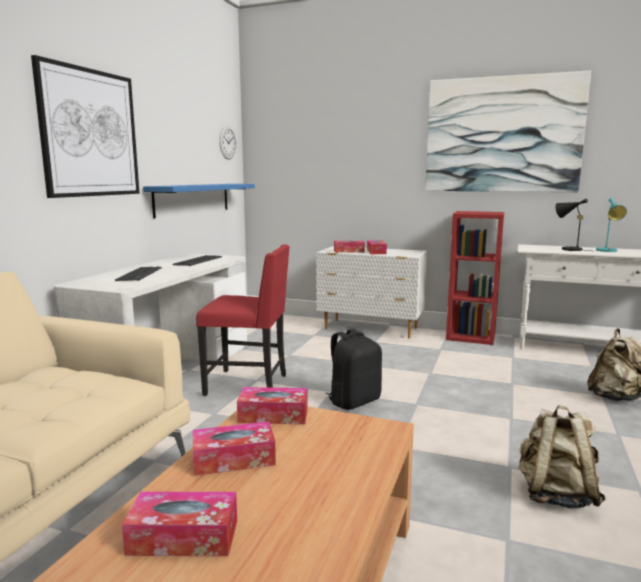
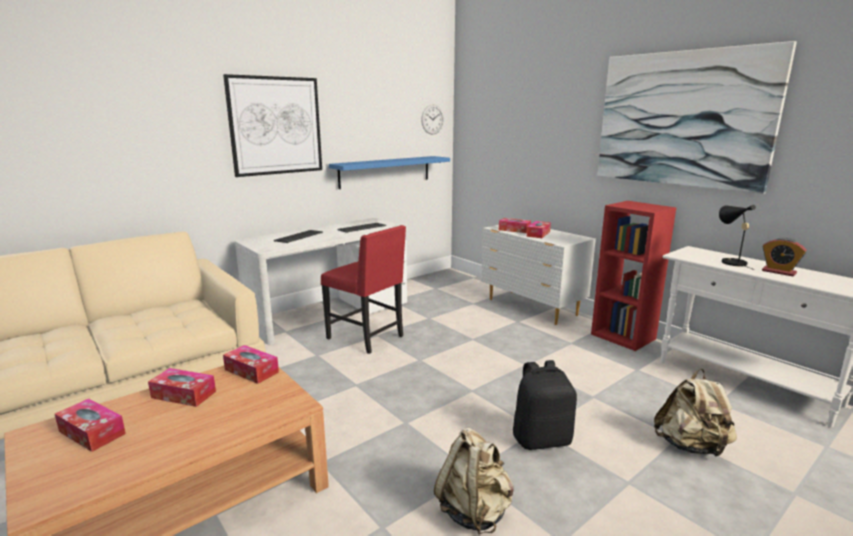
camera: 30 degrees right, 5 degrees up
(354, 401) = (425, 373): black backpack -> black backpack (541, 439)
(608, 251) = (778, 272): turquoise table lamp -> alarm clock

